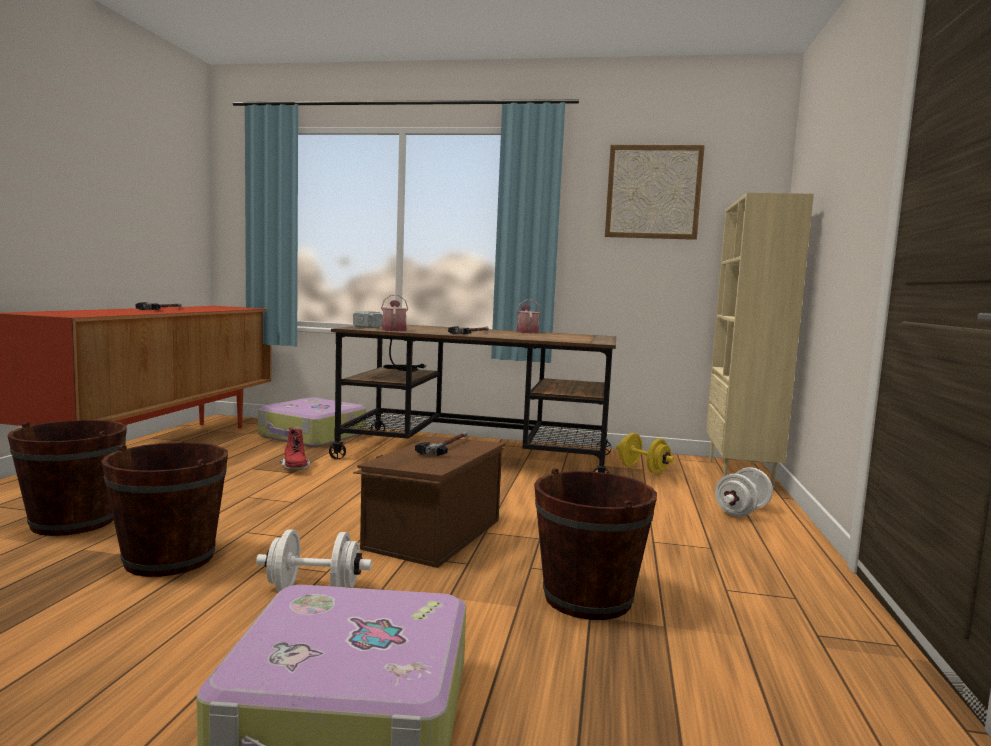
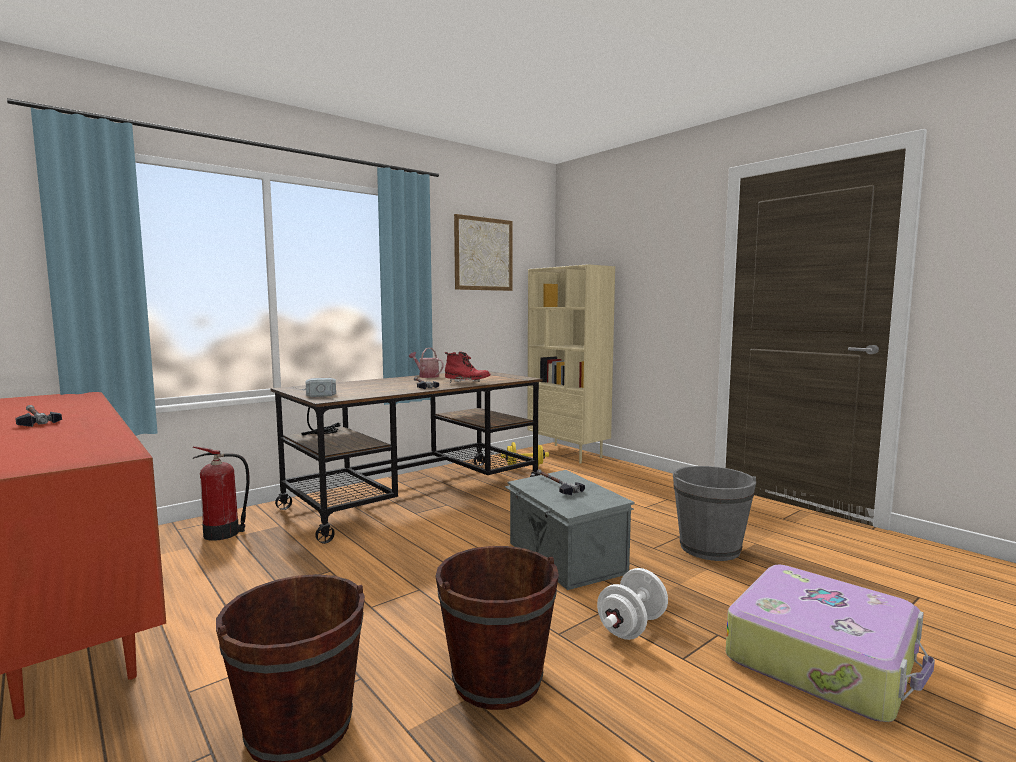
camera: 50 degrees left, 0 degrees up
(295, 468) = (319, 566): red boot -> red boot (467, 383)
(312, 436) = (224, 533): suitcase -> fire extinguisher
(394, 330) = (362, 394): watering can -> none
(431, 534) = (564, 558): brown storage box -> grey storage box
(587, 598) = (709, 548): brown bucket -> grey bucket
(742, 511) = (624, 474): white dumbbell -> none

